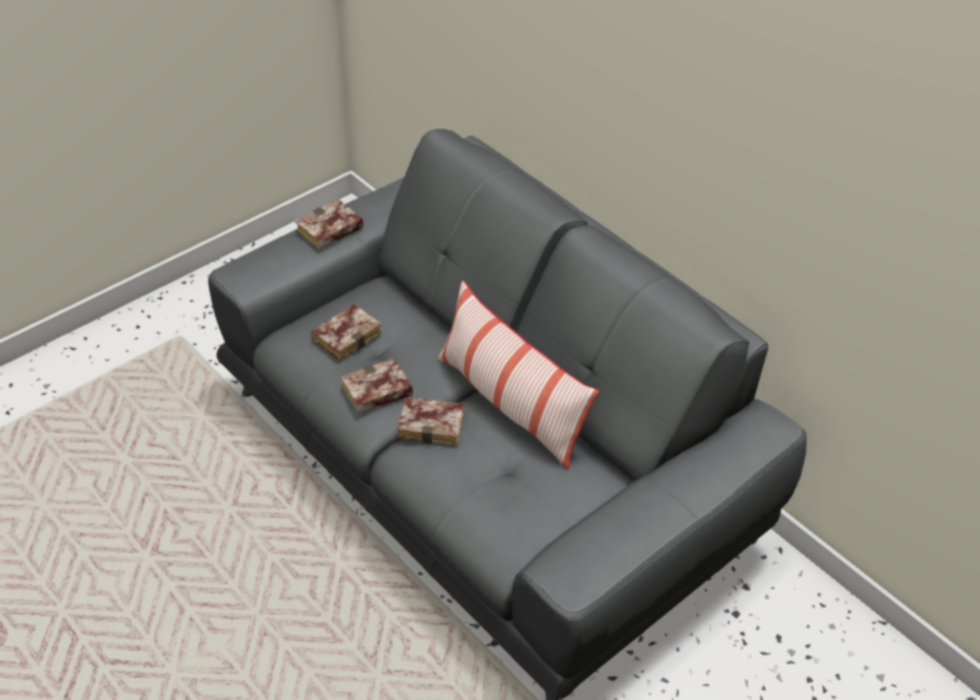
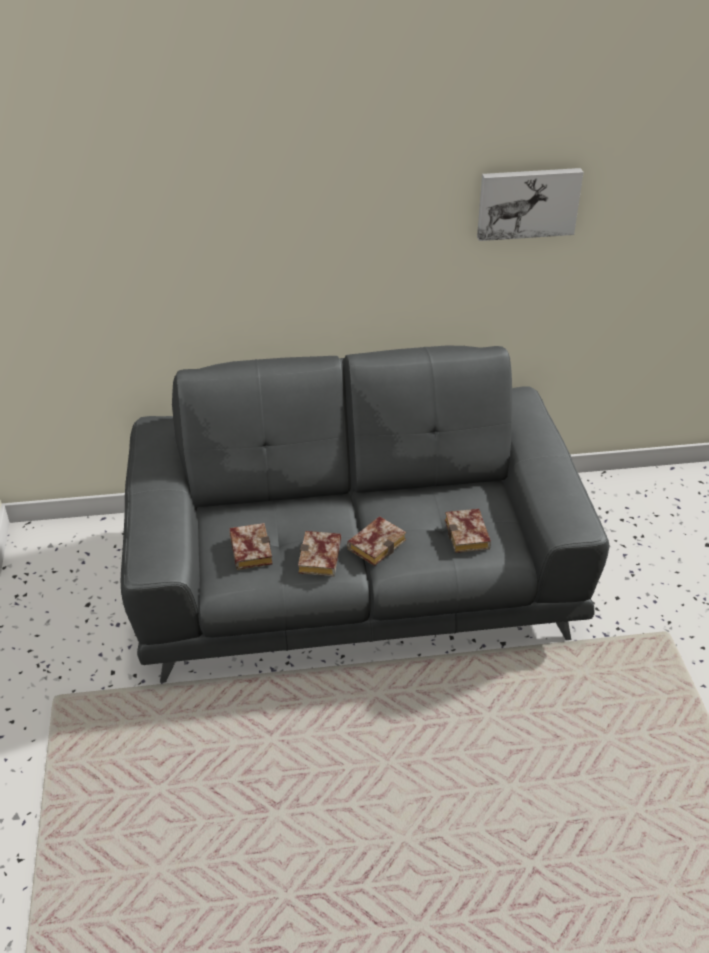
camera: 55 degrees left, 5 degrees down
(329, 232) = (155, 501): book -> book (469, 536)
(510, 405) = (390, 500): pillow -> none
(852, 179) = (527, 202): none -> picture

